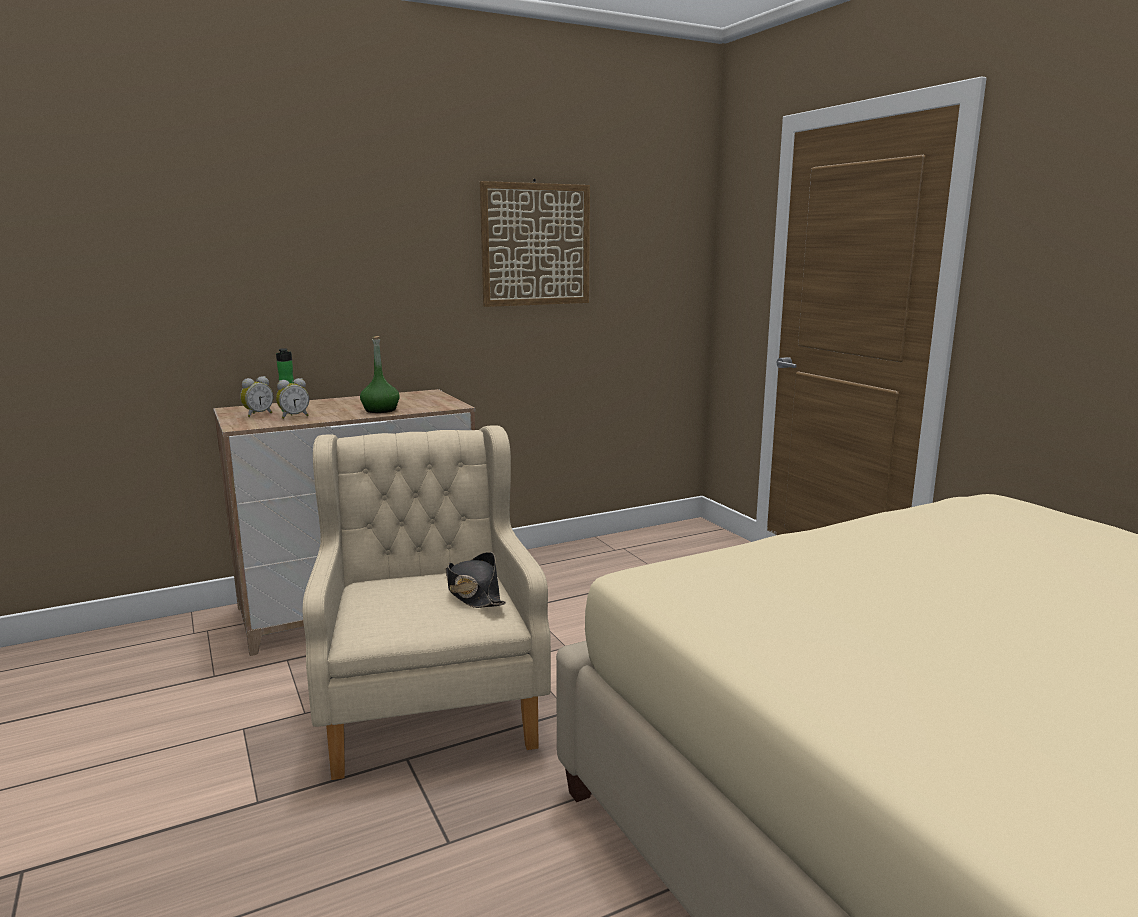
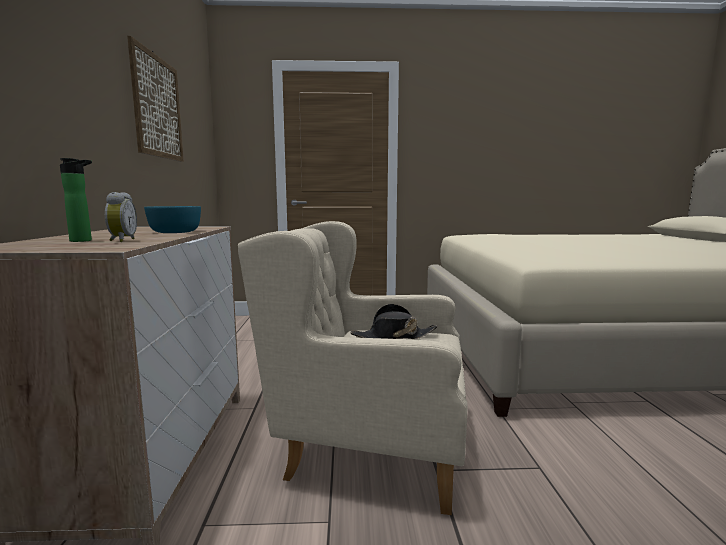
camera: 65 degrees left, 5 degrees down
(257, 414) = (60, 245): alarm clock -> none
(380, 410) = (176, 232): green bottle -> turquoise bowl

